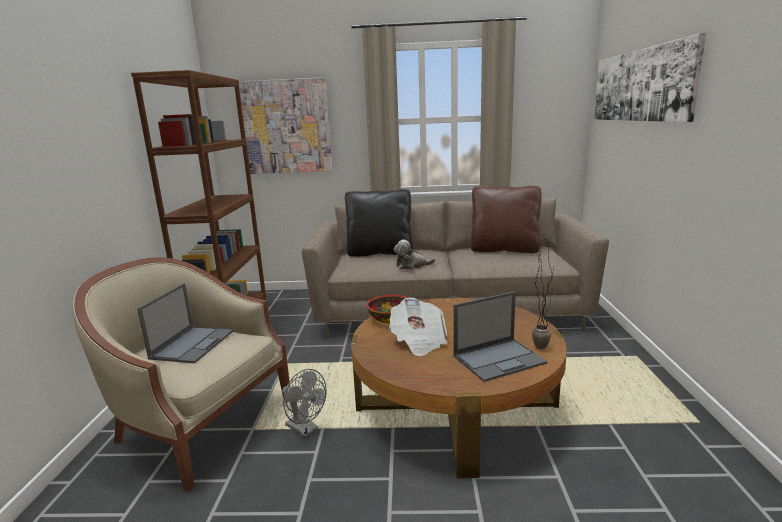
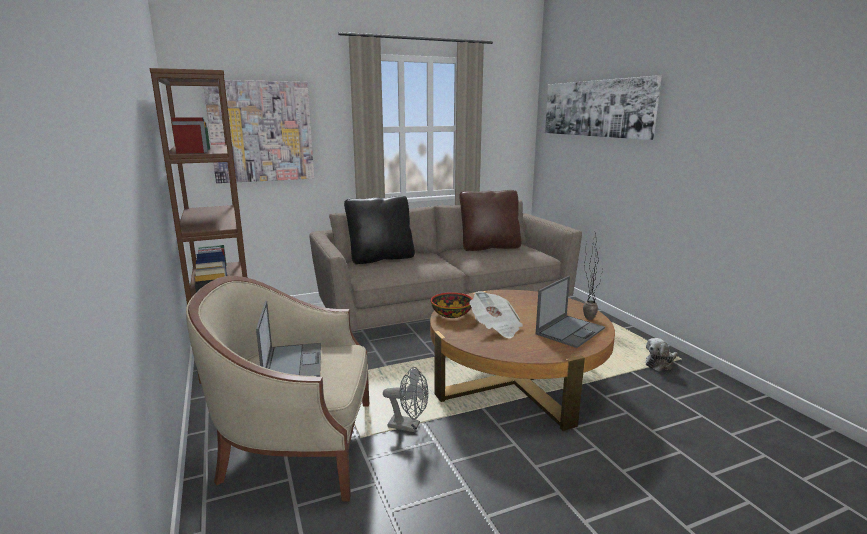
camera: 25 degrees left, 0 degrees up
(411, 265) = (426, 267): plush toy -> plush toy (660, 364)

